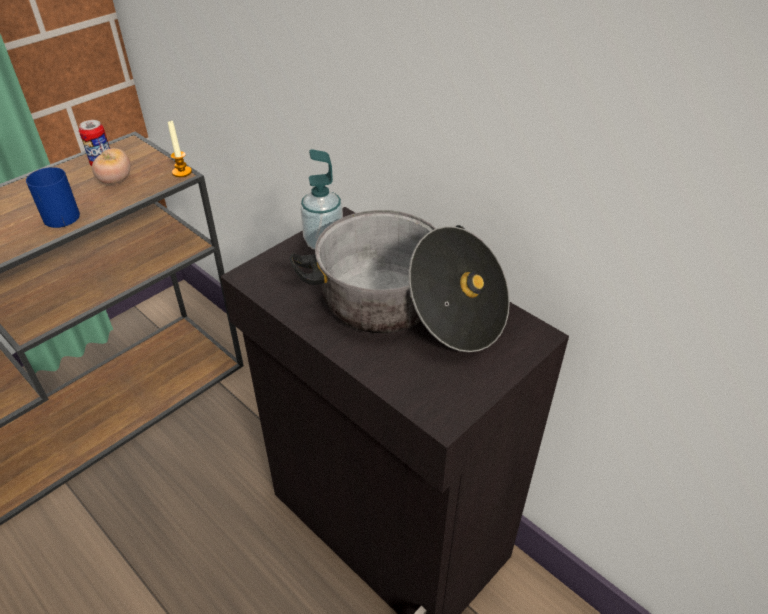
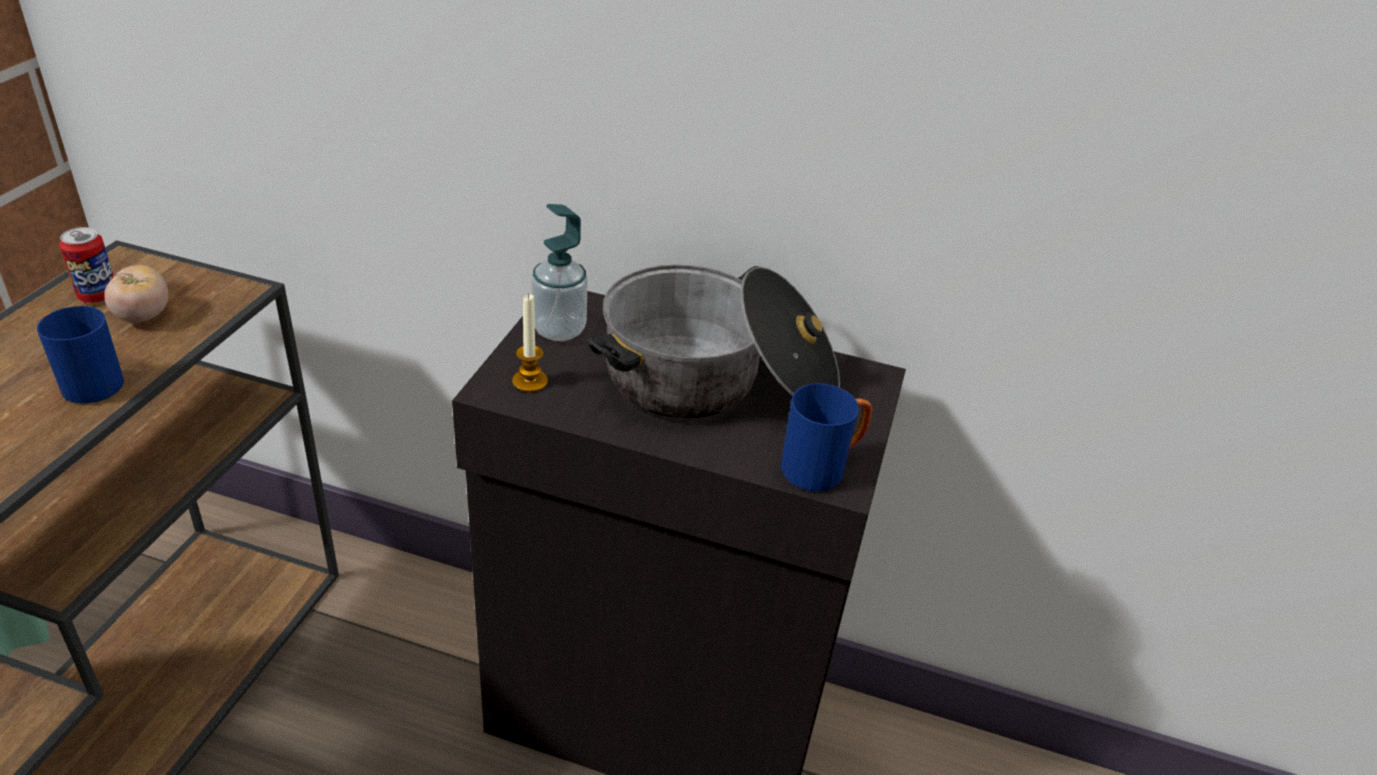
camera: 30 degrees left, 5 degrees down
(182, 172) = (246, 285): candle -> candle (530, 382)
(438, 398) = (822, 467): none -> blue mug

